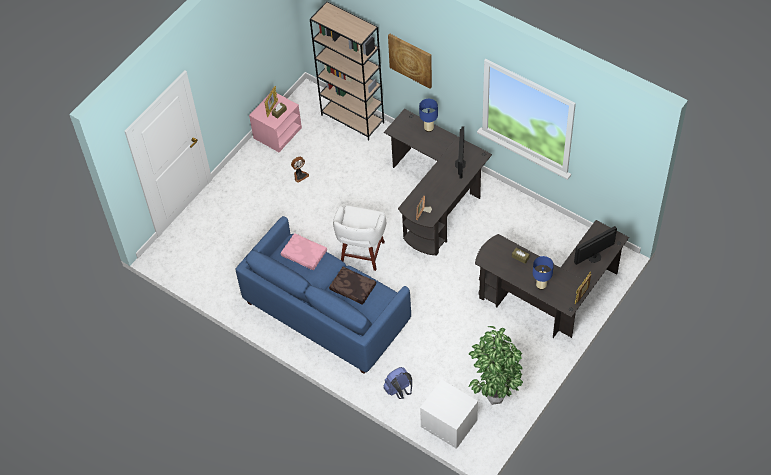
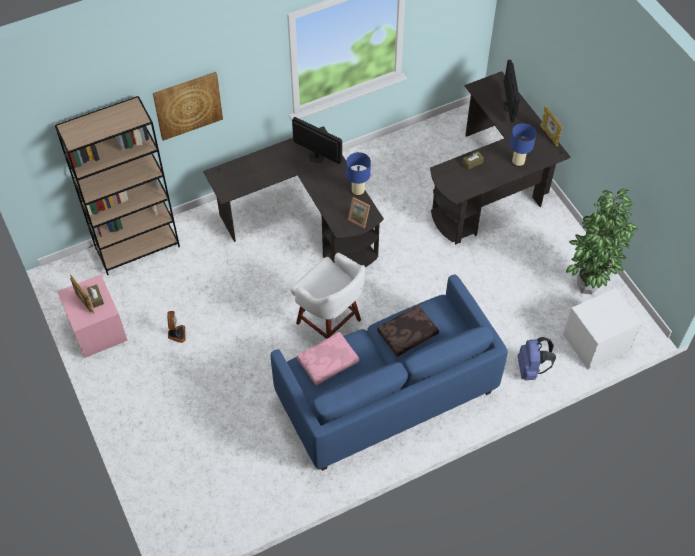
camera: 65 degrees left, 0 degrees up
(429, 128) = (248, 161): blue table lamp -> blue table lamp (358, 191)

